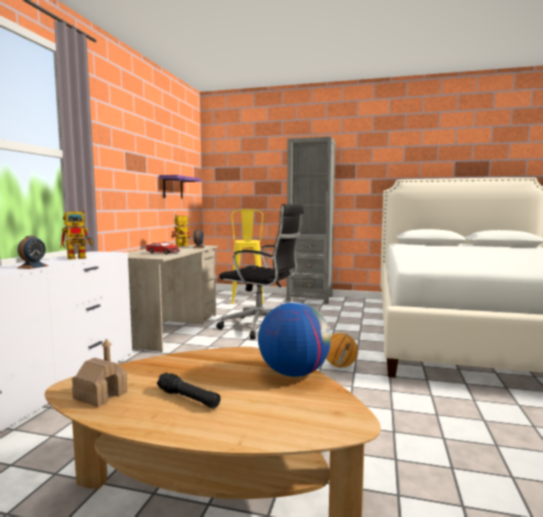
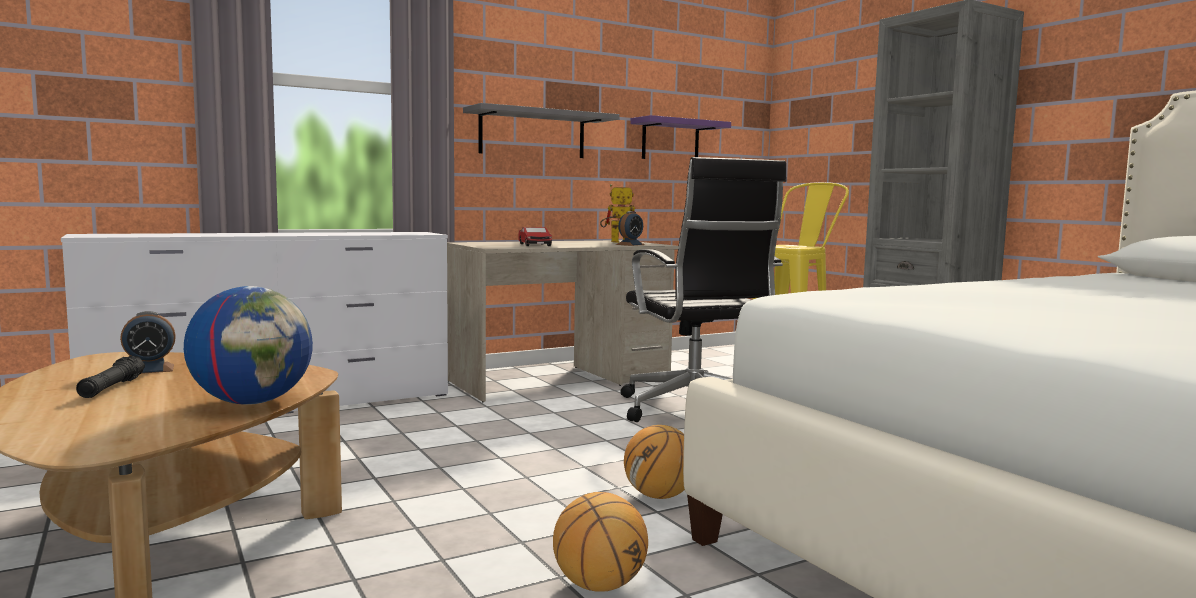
camera: 45 degrees right, 0 degrees up
(33, 267) = (268, 234): alarm clock -> alarm clock (150, 369)
(81, 257) = (363, 234): toy robot -> none
(100, 395) = (92, 367): toy house -> none
(122, 184) = (532, 134): none -> grey shelf
(408, 405) = (599, 586): none -> basketball

